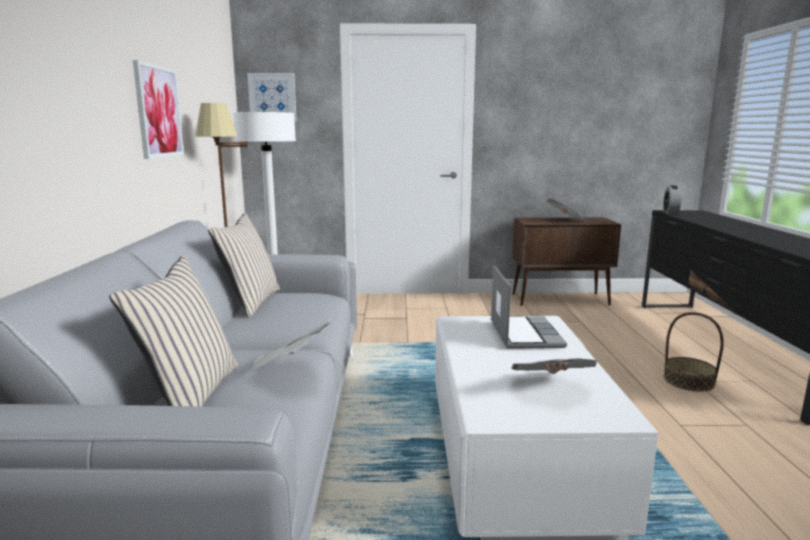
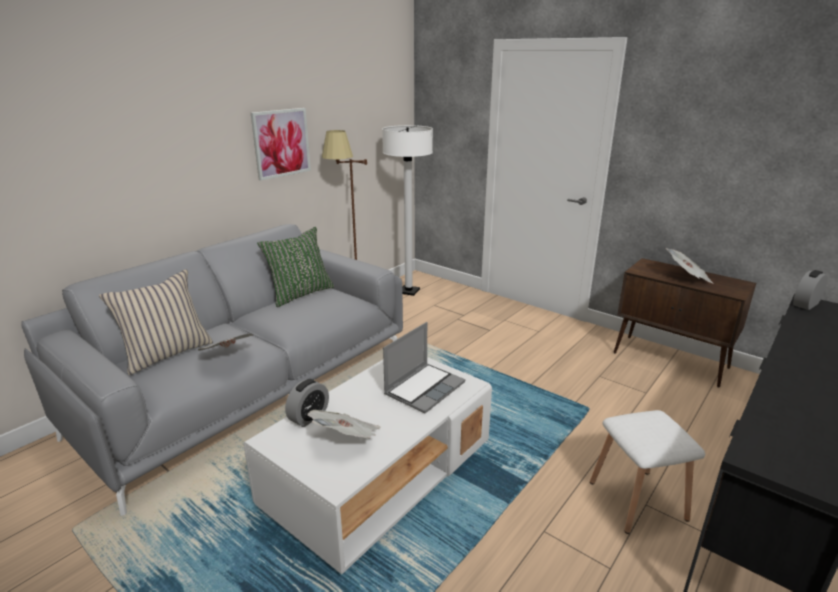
camera: 40 degrees right, 10 degrees up
(250, 302) = (300, 294): beige pillow -> green pillow
(272, 97) = (438, 107): picture -> none
(480, 388) = (309, 417): none -> alarm clock
(688, 381) = (639, 501): basket -> white stool

